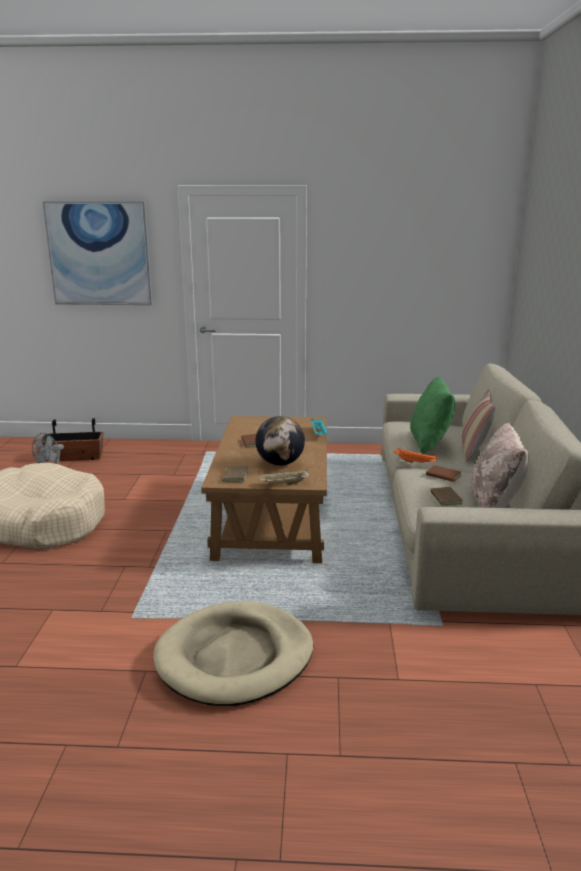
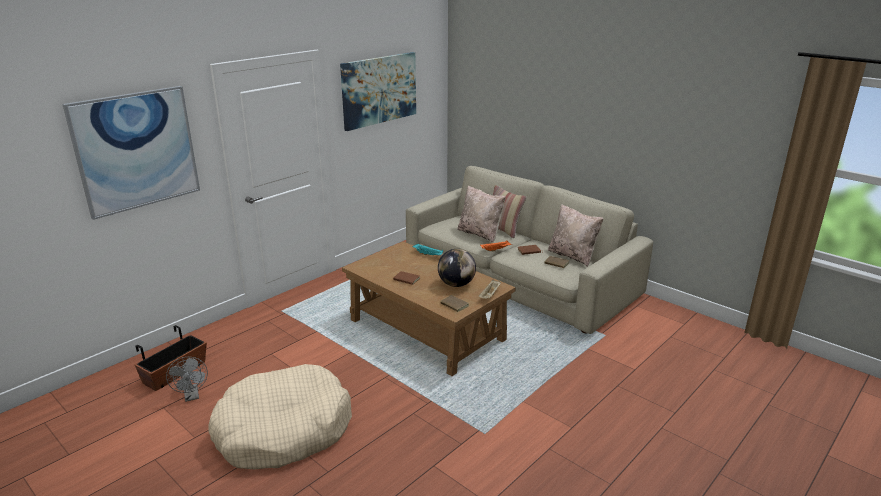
camera: 50 degrees left, 5 degrees up
(235, 657) = (568, 410): beige dog bed -> none
(392, 245) = (379, 90): none -> picture
(429, 443) = (480, 234): green pillow -> beige pillow

